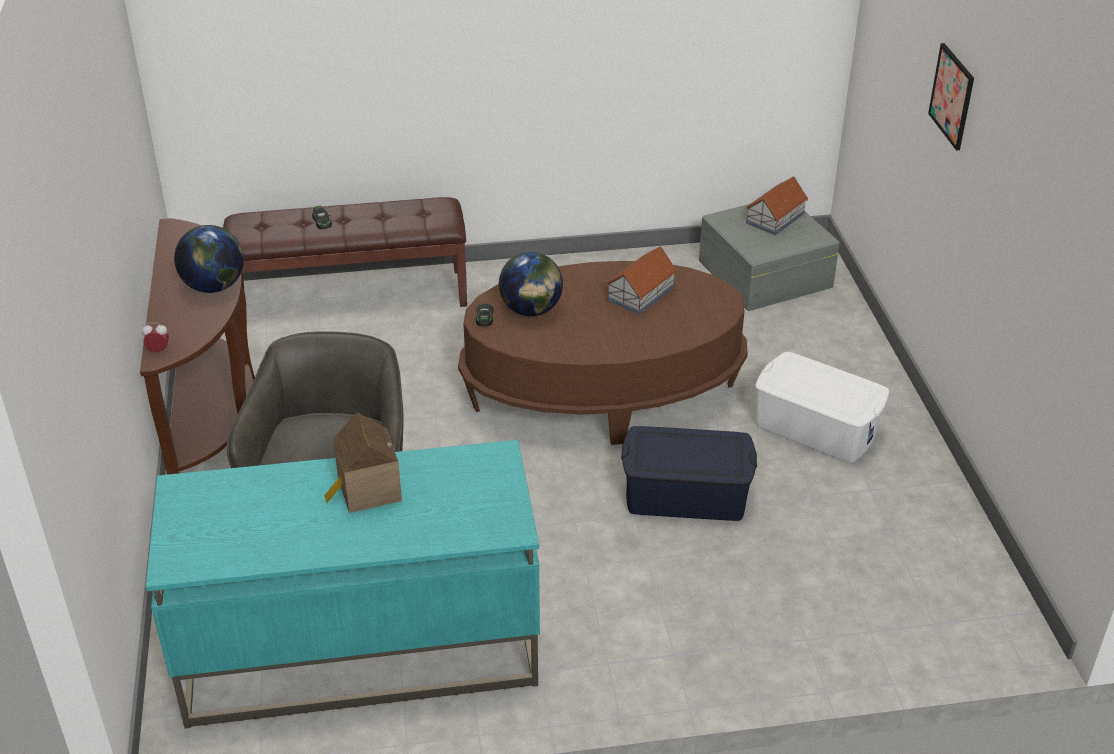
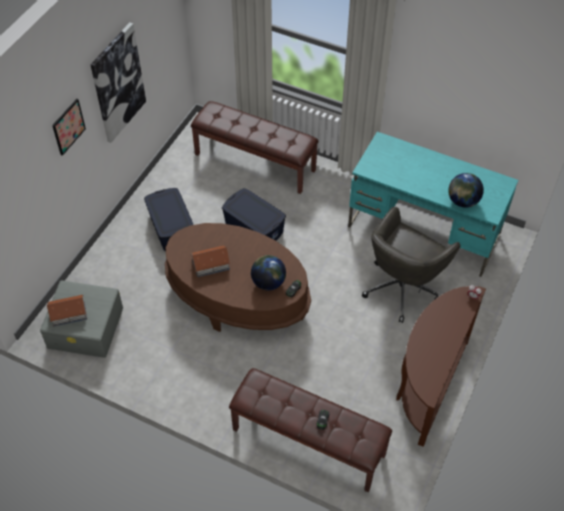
camera: 145 degrees left, 15 degrees up
(214, 286) = (428, 329): globe -> globe (462, 201)
(366, 491) = (422, 178): toy house -> none
(816, 427) = (171, 228): white storage box -> blue storage box
(819, 613) = (255, 162): none -> brown bench
(1013, 202) = (118, 83): none -> picture

